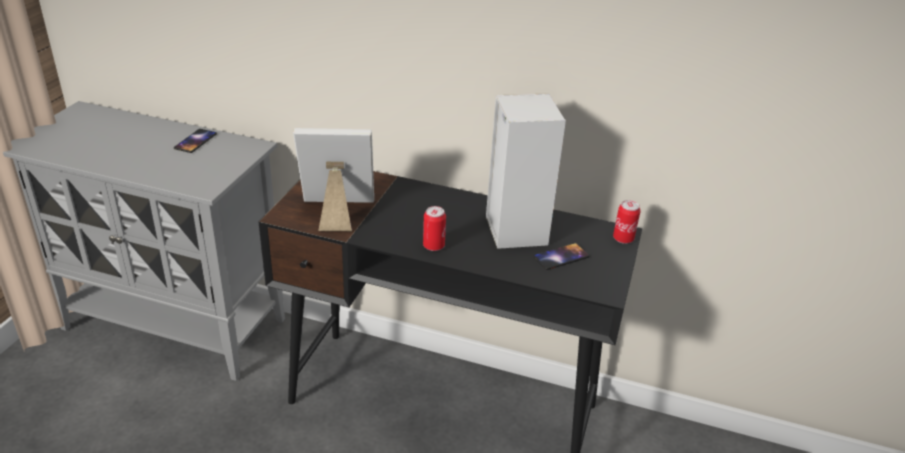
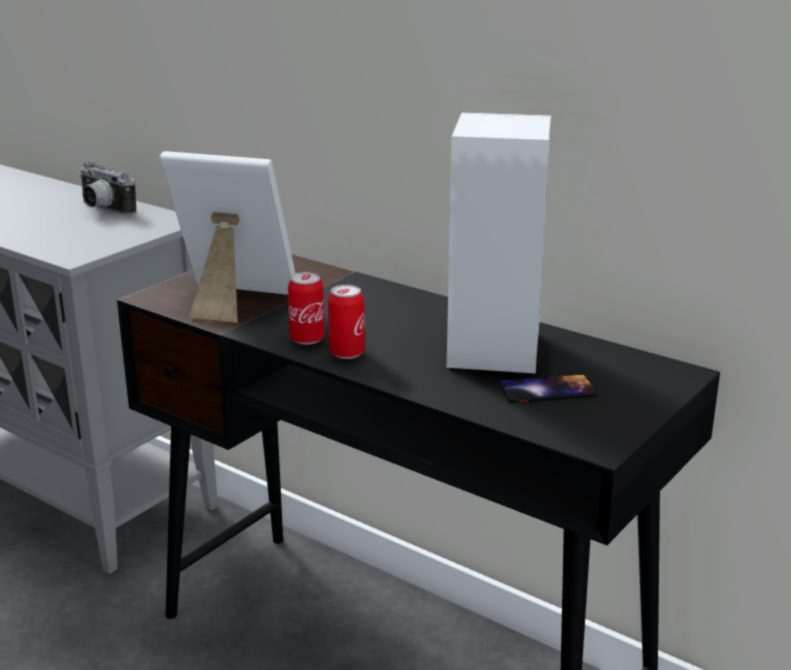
camera: 20 degrees right, 10 degrees down
(195, 141) = (103, 210): phone -> camera
(623, 239) = (675, 380): can -> can (307, 339)

